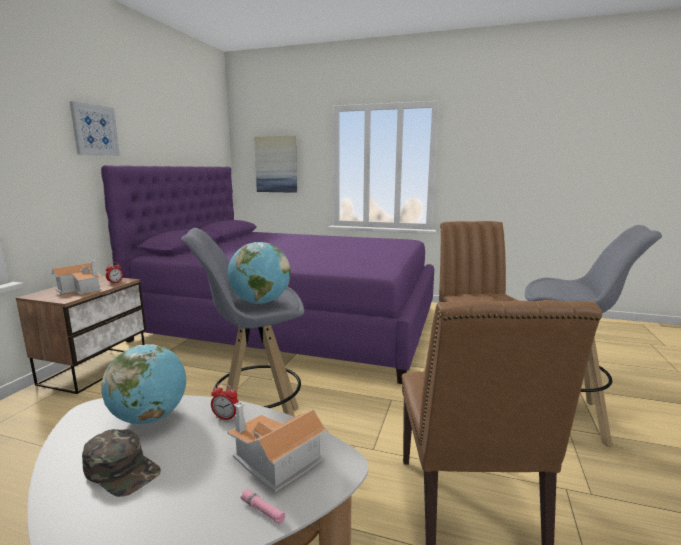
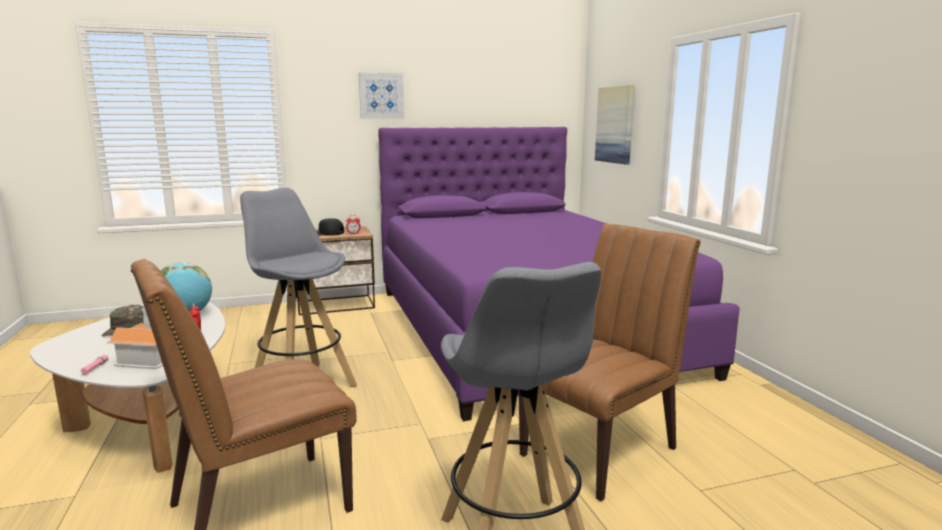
camera: 55 degrees right, 0 degrees up
(82, 289) = (327, 233): toy house -> black cap
(260, 302) = (289, 260): globe -> none

